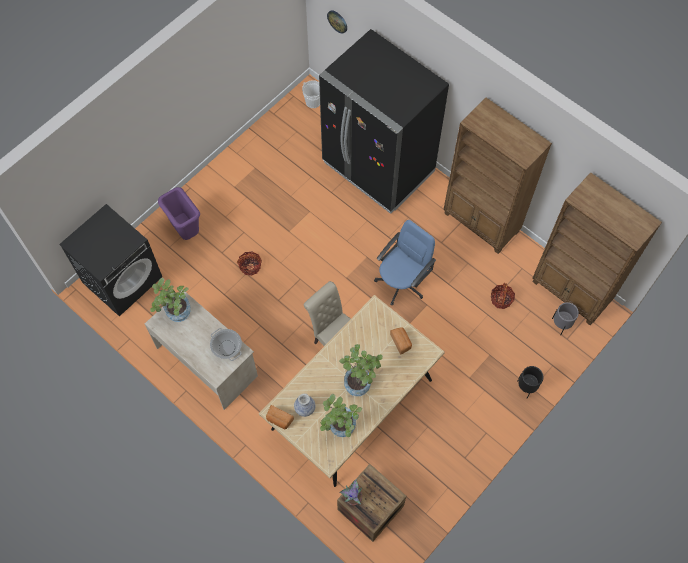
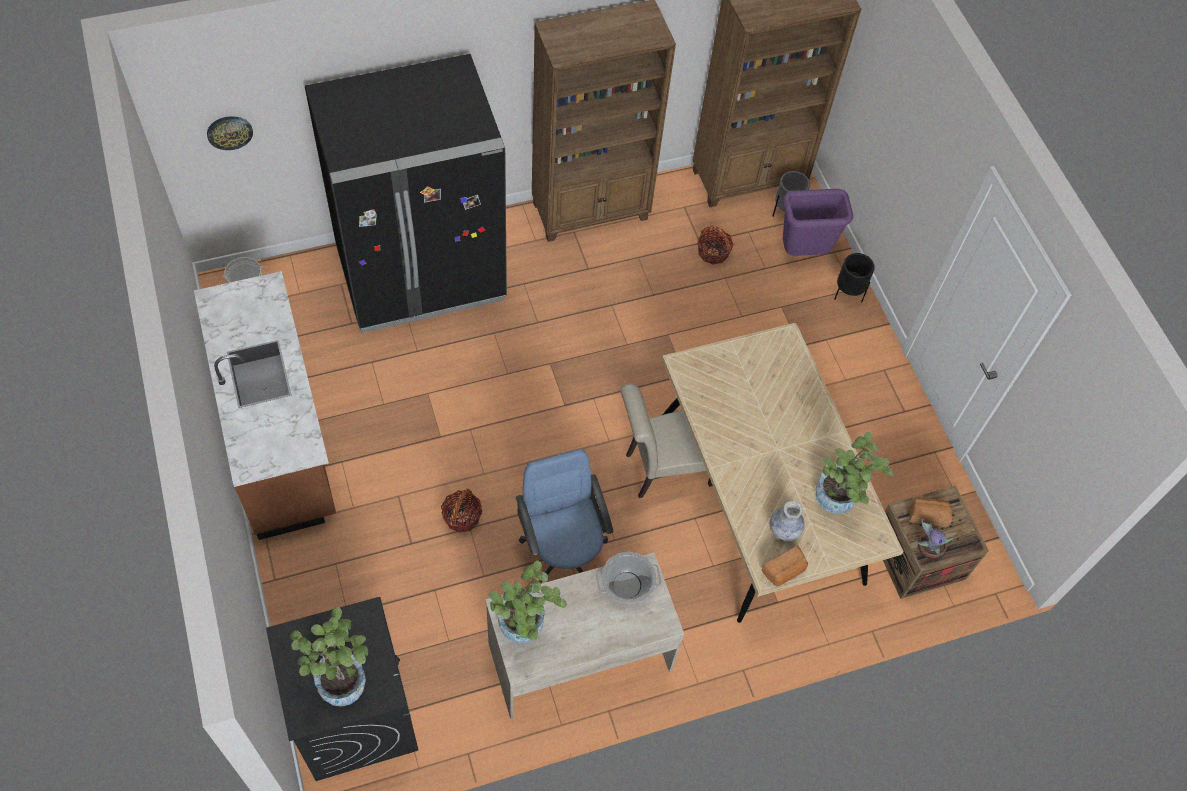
camera: 65 degrees left, 5 degrees down
(186, 230) = (336, 575): purple trash can -> purple trash can (803, 253)
(243, 163) = (279, 436): none -> brown counter
(360, 381) = (783, 440): potted plant -> potted plant (341, 677)
(401, 342) = (753, 362): bread -> bread (927, 515)
(402, 282) = (616, 344): blue office chair -> blue office chair (563, 552)

